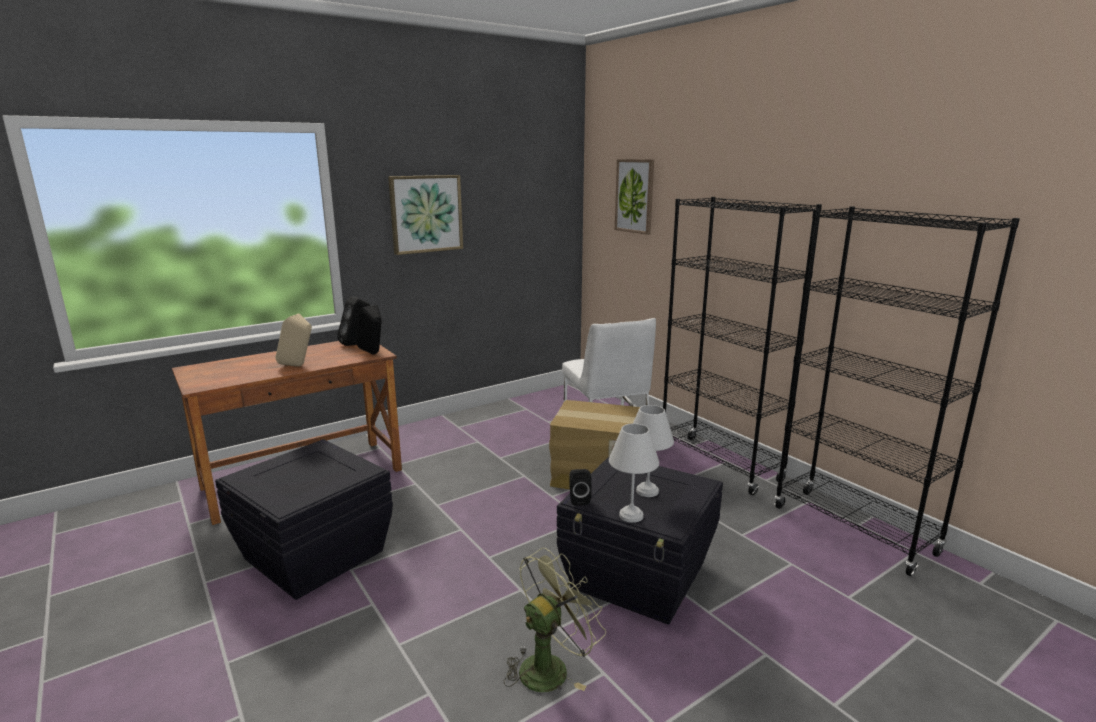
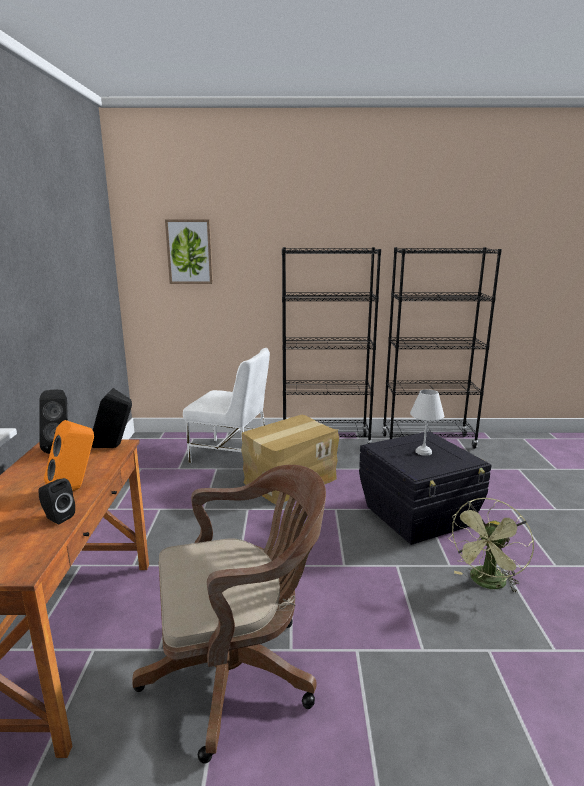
camera: 55 degrees left, 0 degrees up
(298, 366) = (74, 490): beige speaker -> orange speaker
(312, 555) = (239, 672): black storage box -> brown office chair
(426, 214) = (38, 282): picture -> none
(550, 666) = (486, 583): green fan -> green fan turned 135 degrees counterclockwise
(578, 499) = (416, 473): black speaker -> black speaker (57, 517)
(631, 515) = (450, 465): white table lamp -> none

